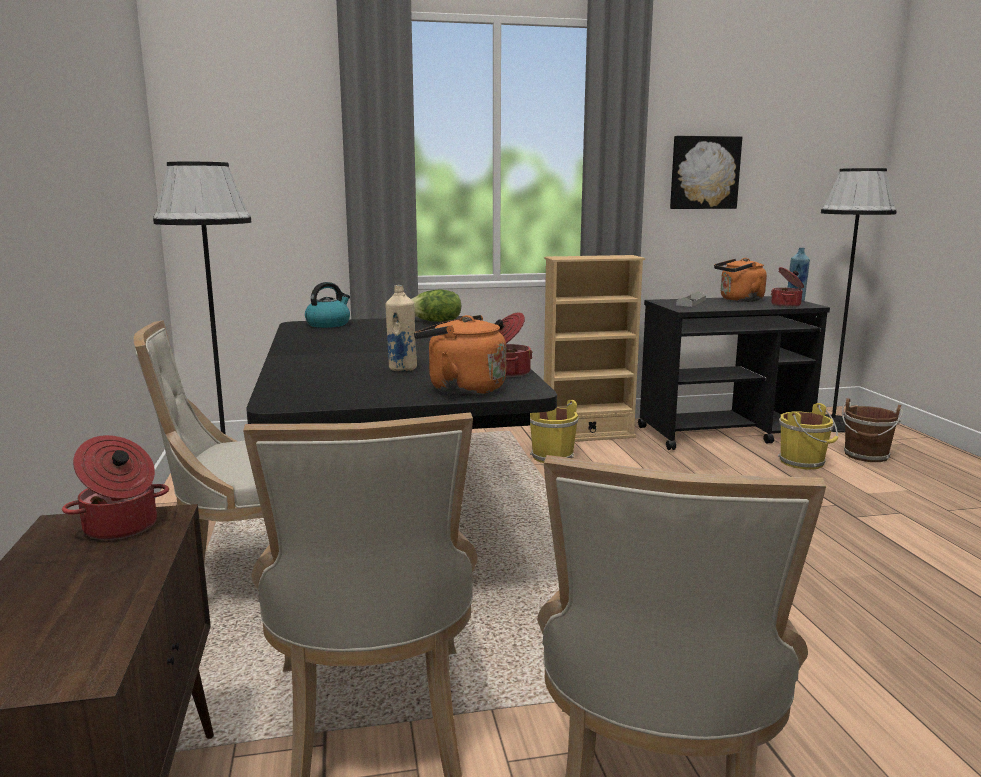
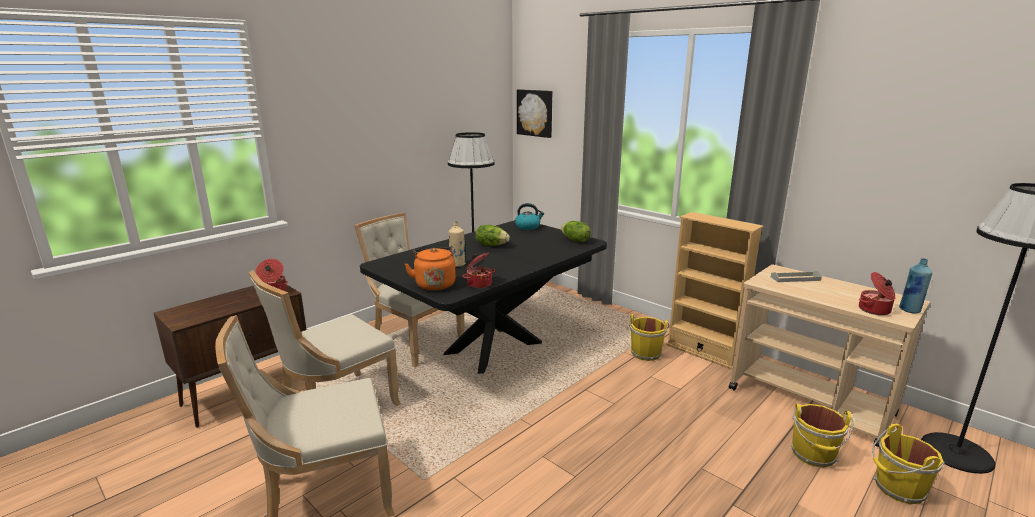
camera: 55 degrees right, 5 degrees up
(359, 345) = (491, 245): none -> lettuce
(704, 173) = (868, 163): picture -> picture (535, 113)
(724, 434) = (811, 402): black cart -> beige cart
(739, 300) = (853, 290): orange kettle -> none
(866, 456) = (897, 489): brown bucket -> yellow bucket

